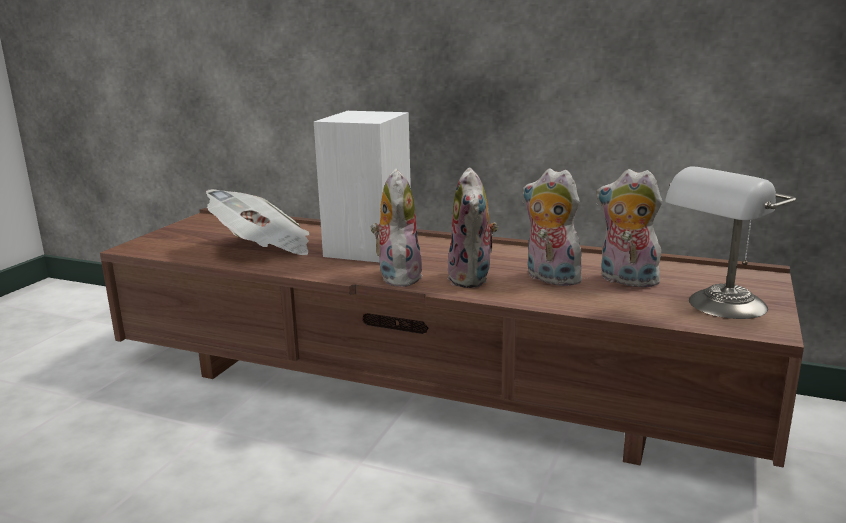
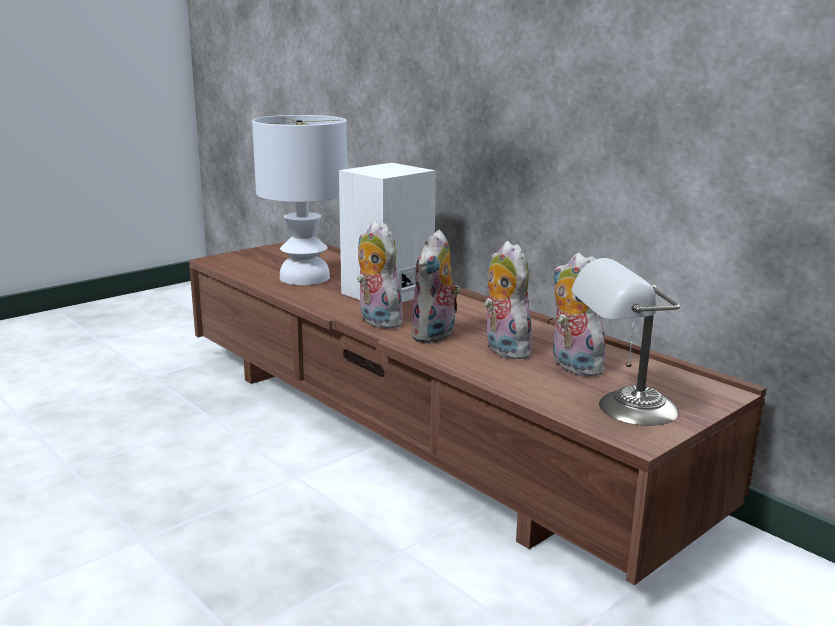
camera: 25 degrees right, 0 degrees up
(264, 248) = (305, 278): newspaper -> white table lamp
(397, 276) = (376, 321): plush toy -> plush toy turned 60 degrees counterclockwise

